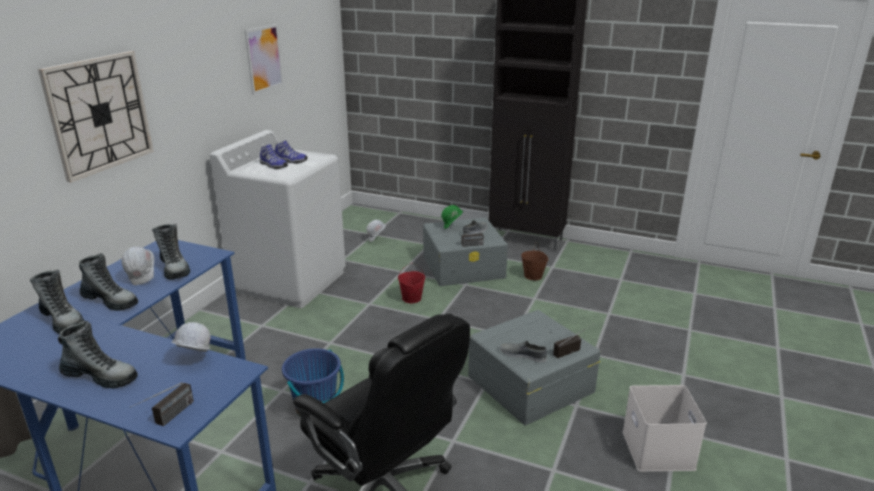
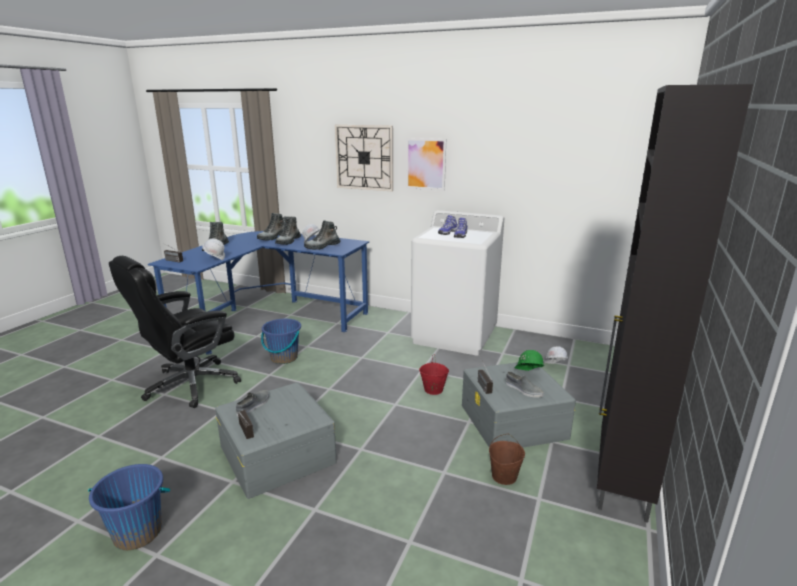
camera: 90 degrees right, 5 degrees down
(264, 58) = (526, 157): picture -> picture (425, 164)
(659, 450) = (138, 532): white storage box -> blue bucket

